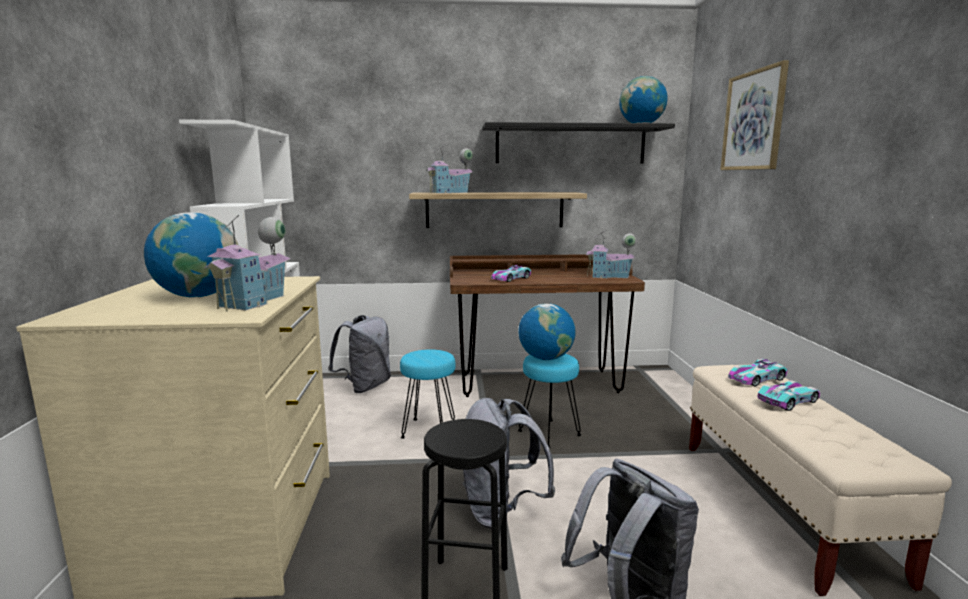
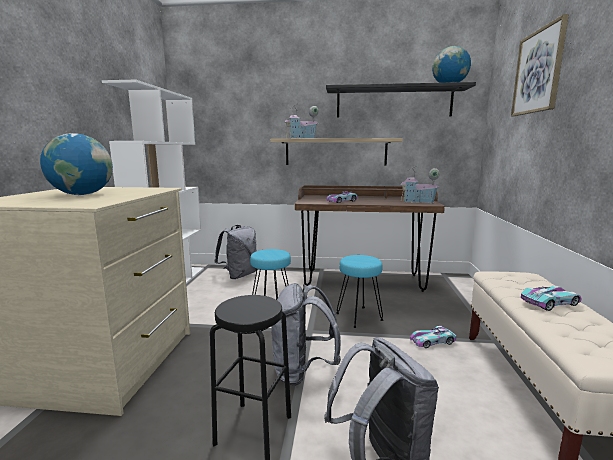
camera: 10 degrees right, 0 degrees up
(255, 301) = (112, 198): toy house -> none
(546, 358) = (357, 259): globe -> none
(757, 378) = (526, 283): toy car -> toy car (432, 341)

